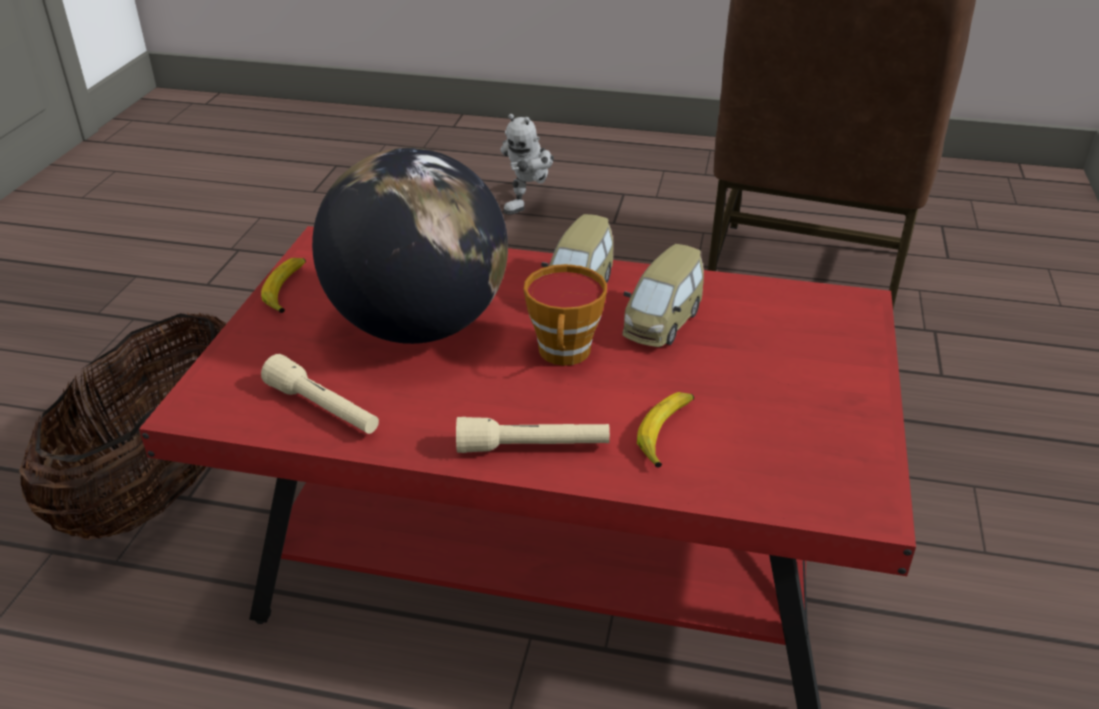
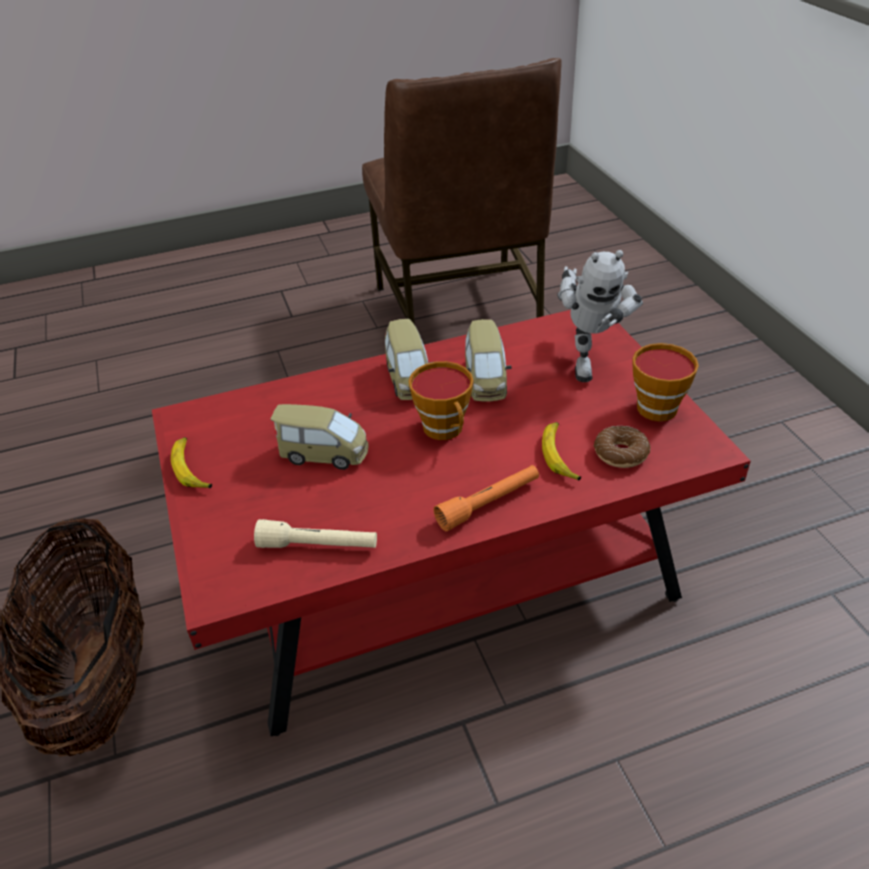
camera: 30 degrees left, 5 degrees up
(418, 326) = (324, 453): globe -> toy car
(530, 205) = (216, 325): toy robot -> toy robot (588, 359)
(533, 447) = (489, 504): beige flashlight -> orange flashlight
(744, 463) = (621, 453): none -> donut
(852, 432) = (659, 405): none -> cup

